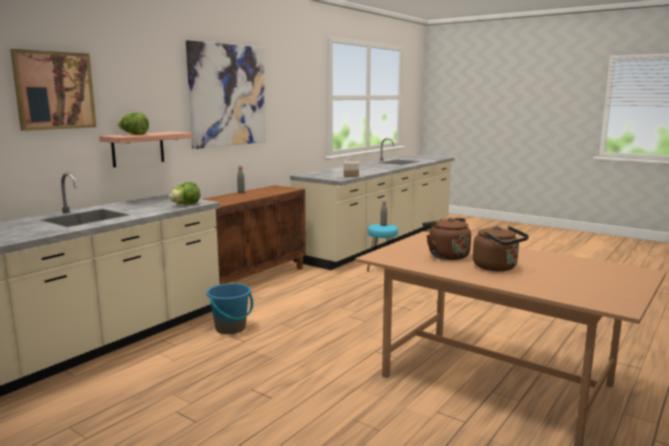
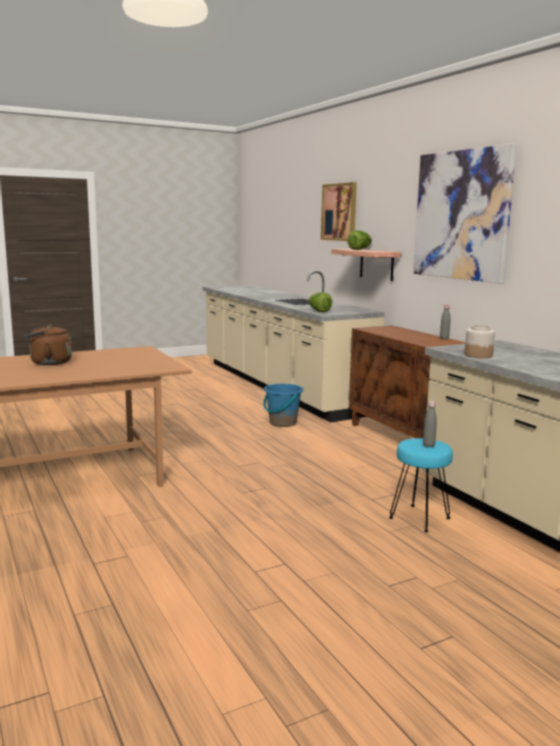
camera: 115 degrees right, 0 degrees up
(446, 255) = (104, 360): brown kettle -> none

